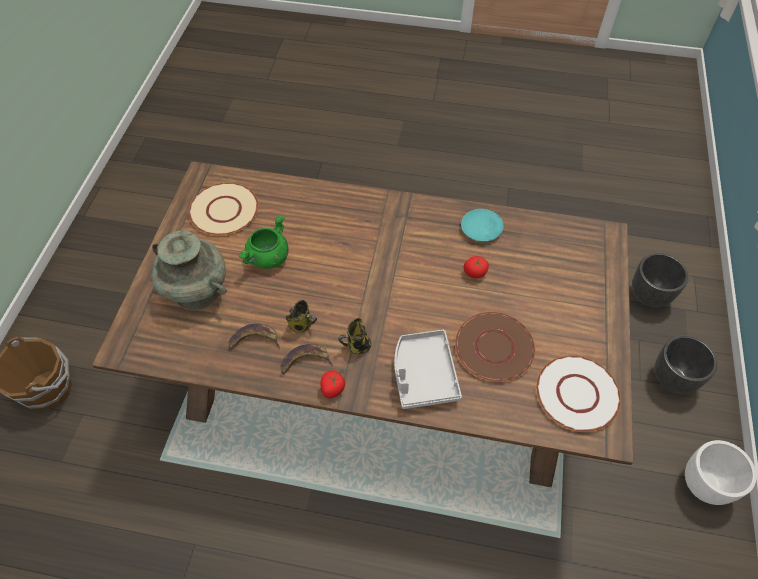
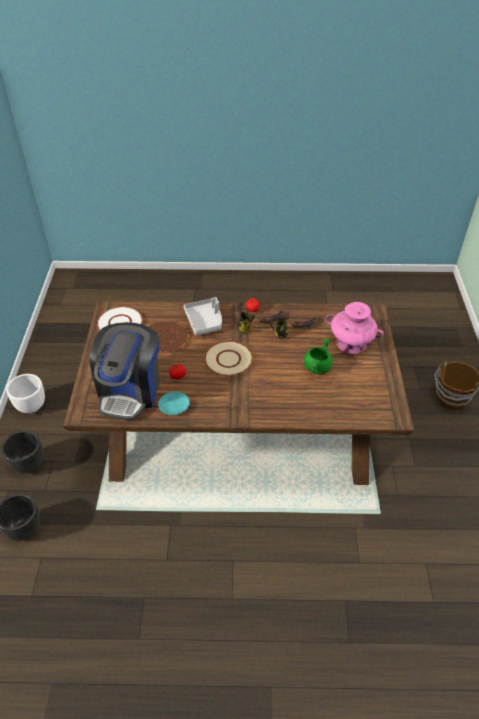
camera: 170 degrees right, 10 degrees down
(197, 291) = (351, 343): turquoise vase -> pink vase
(223, 210) = (364, 394): beige plate -> beige plate (228, 359)
(543, 259) = (130, 390): none -> coffee machine

